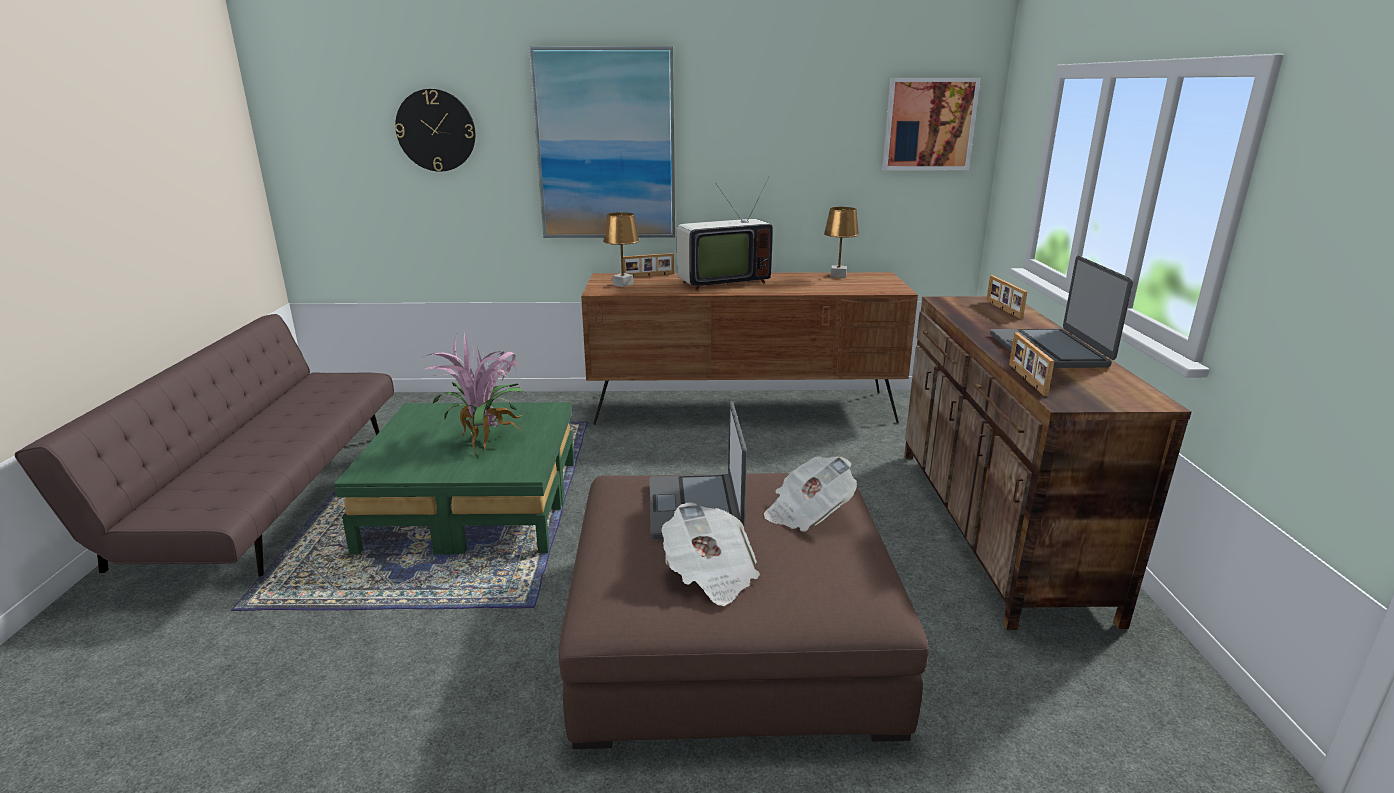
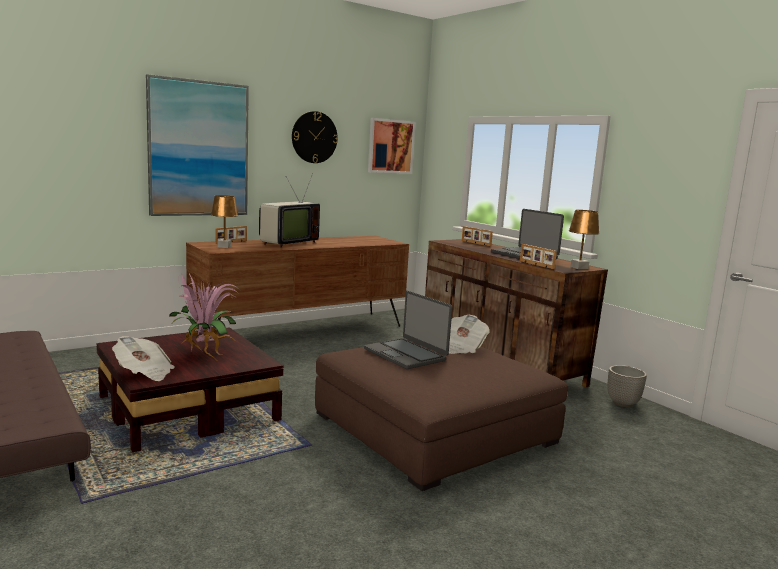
camera: 35 degrees left, 10 degrees down
(436, 130) = (62, 130): wall clock -> wall clock (314, 137)
(473, 503) = (186, 408): green coffee table -> brown coffee table
(710, 575) = (456, 376): newspaper -> newspaper (144, 373)
(838, 276) = (350, 238): brown table lamp -> brown table lamp (579, 268)
(1164, 692) = (622, 403): none -> planter

